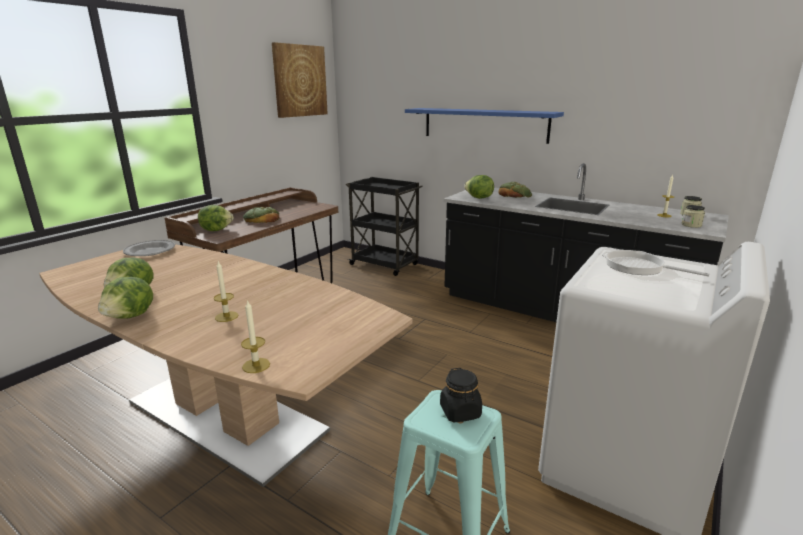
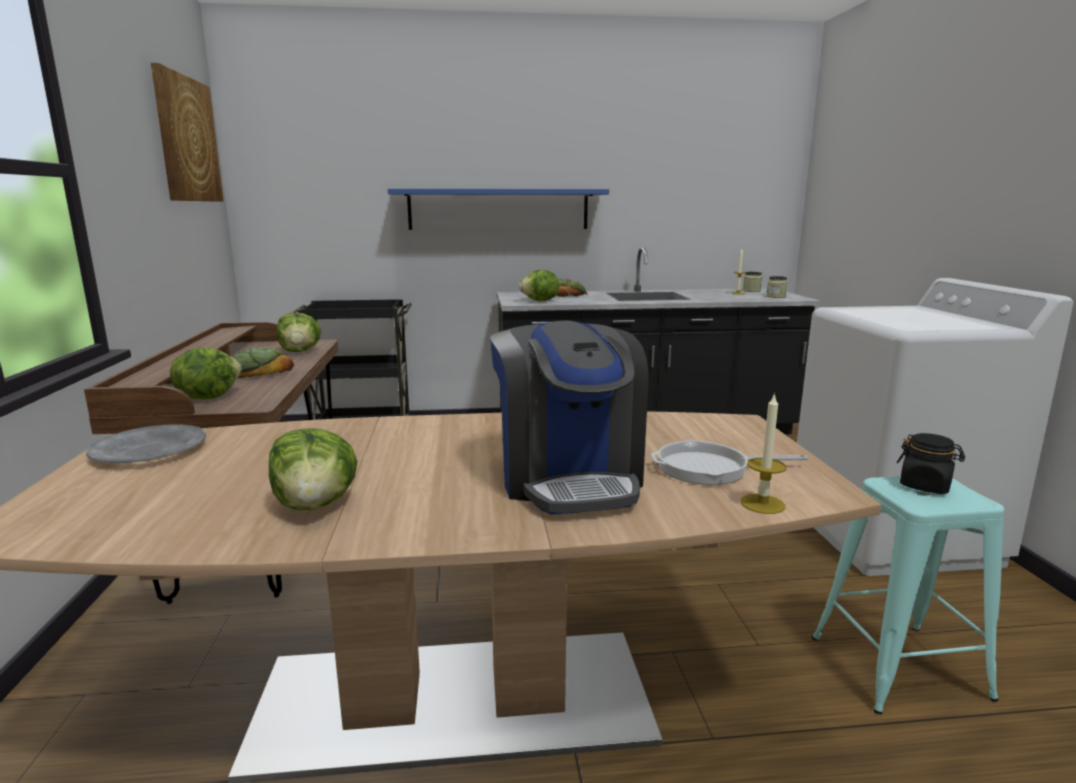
camera: 40 degrees left, 5 degrees down
(131, 316) = (417, 529): lettuce -> lettuce (300, 351)
(226, 316) = (568, 477): candle -> coffee machine
(638, 267) = (891, 314): frying pan -> frying pan (709, 468)

